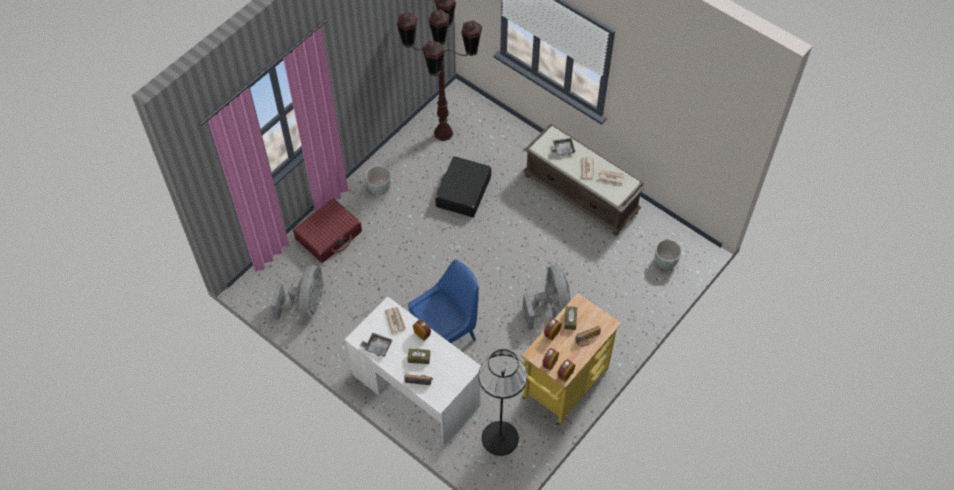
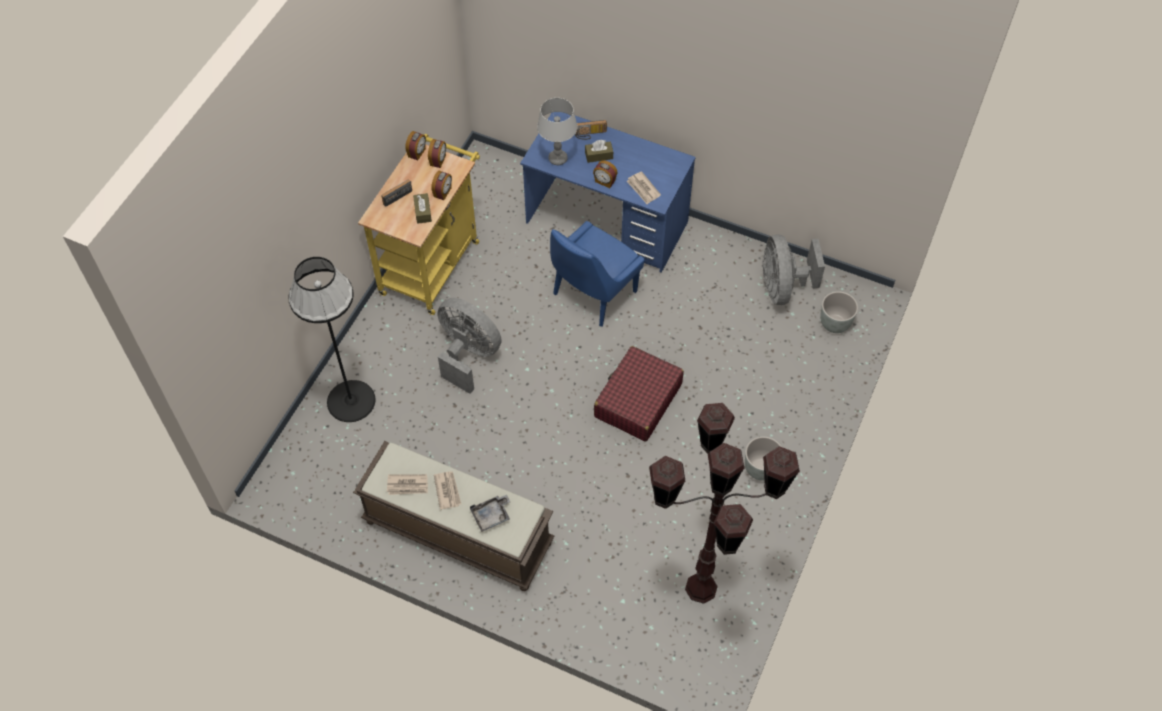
camera: 165 degrees right, 0 degrees up
(329, 235) = (798, 382): red suitcase -> red suitcase (637, 401)
(377, 347) = (653, 157): grey tray -> none
(416, 390) = (607, 223): white desk -> blue desk
(452, 363) = (558, 159): none -> grey table lamp
(463, 192) = (635, 492): black suitcase -> none
(499, 438) = (493, 196): black floor lamp -> black floor lamp (351, 401)
(550, 307) = (468, 355): grey fan -> grey fan turned 150 degrees clockwise
(665, 262) = (318, 453): grey planter -> grey planter (835, 324)

